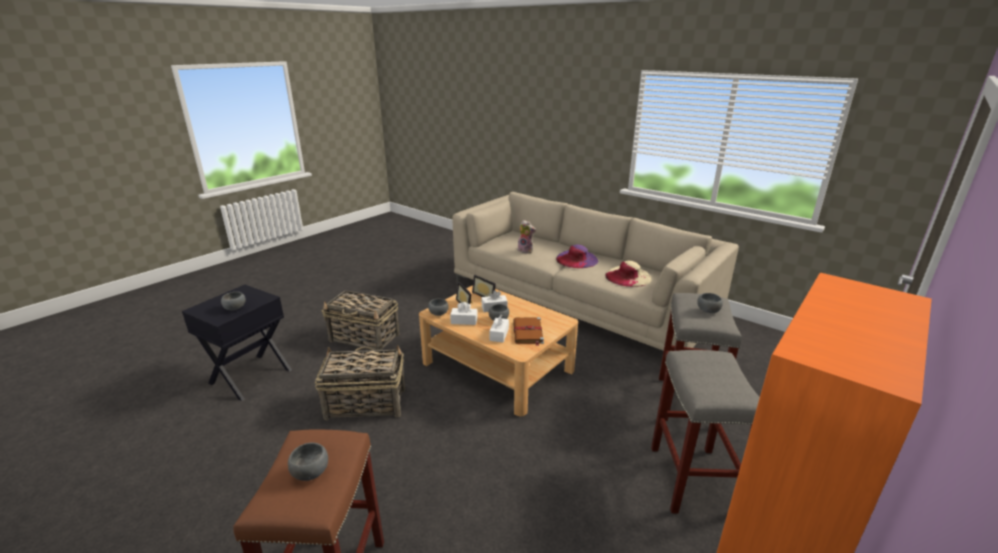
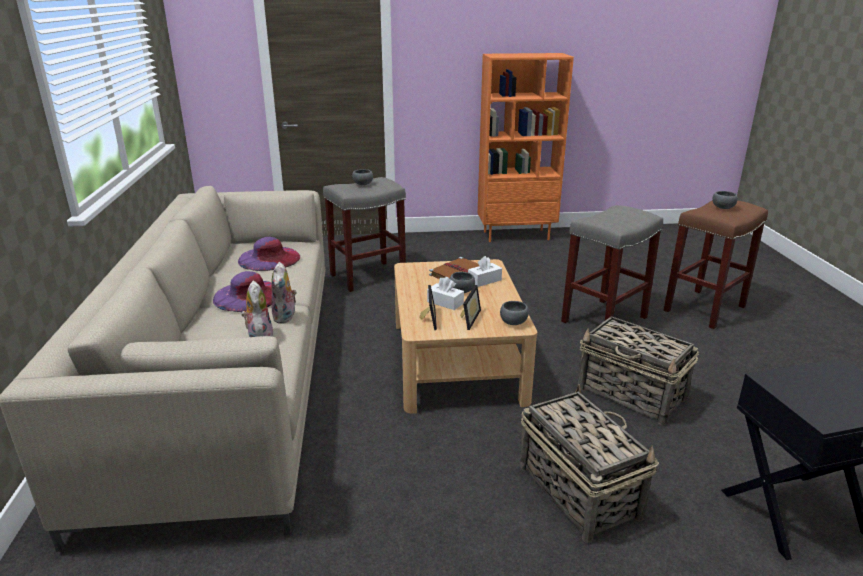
camera: 135 degrees left, 0 degrees up
(236, 308) = (822, 379): grey bowl -> none
(464, 321) = (497, 304): white tissue box -> none
(539, 261) = (285, 317): none -> plush toy
(628, 276) = (269, 258): beige hat -> purple hat
(693, 480) = (447, 259): grey stool -> grey stool (604, 319)

